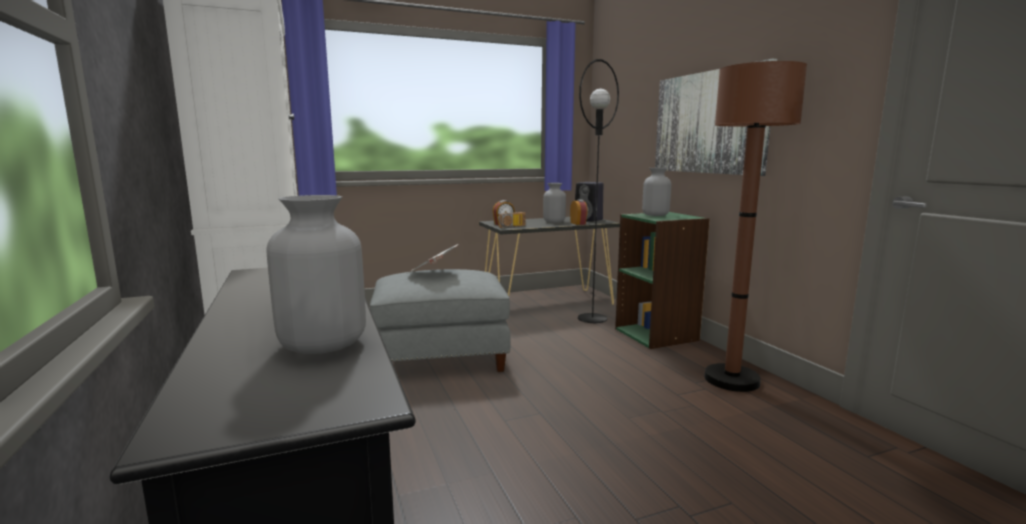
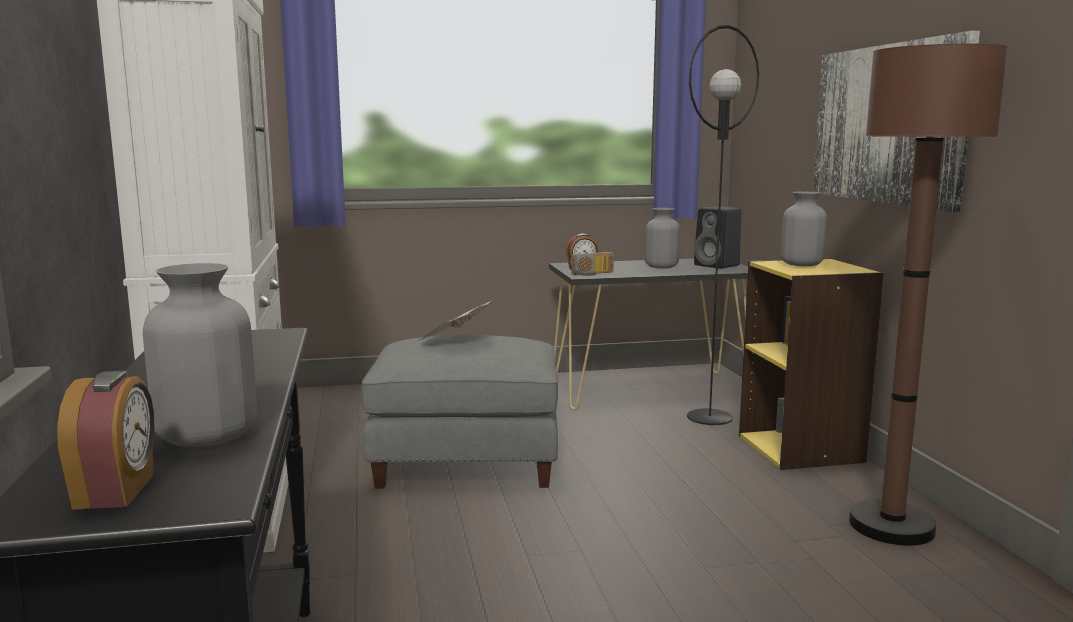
camera: 10 degrees right, 0 degrees up
(578, 223) = (696, 271): alarm clock -> alarm clock (117, 491)
(657, 334) = (801, 448): green bookcase -> yellow bookcase

